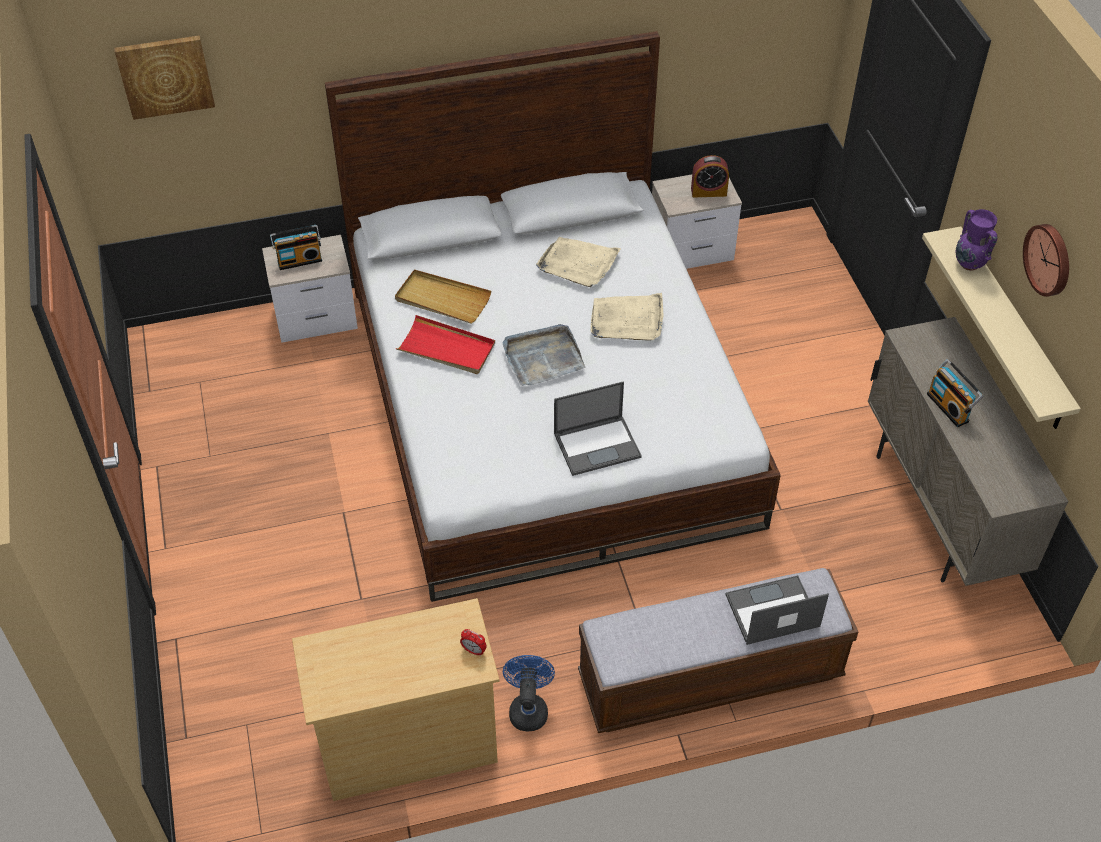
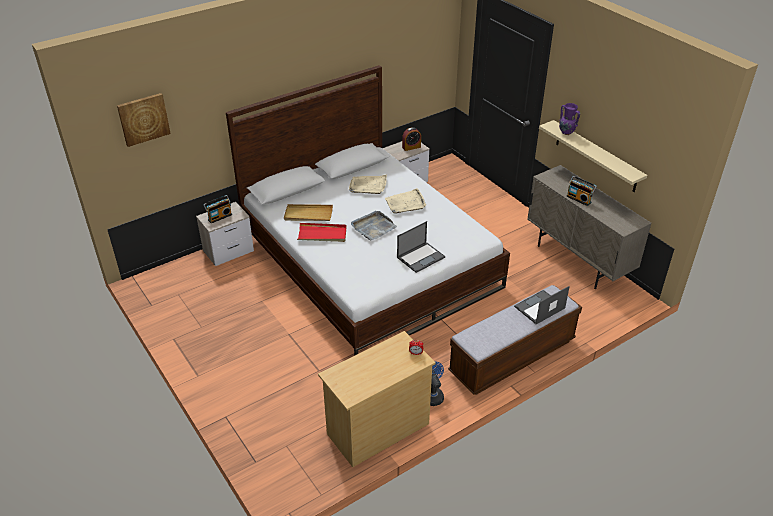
camera: 20 degrees left, 10 degrees down
(1049, 259) = (612, 111): wall clock -> none

